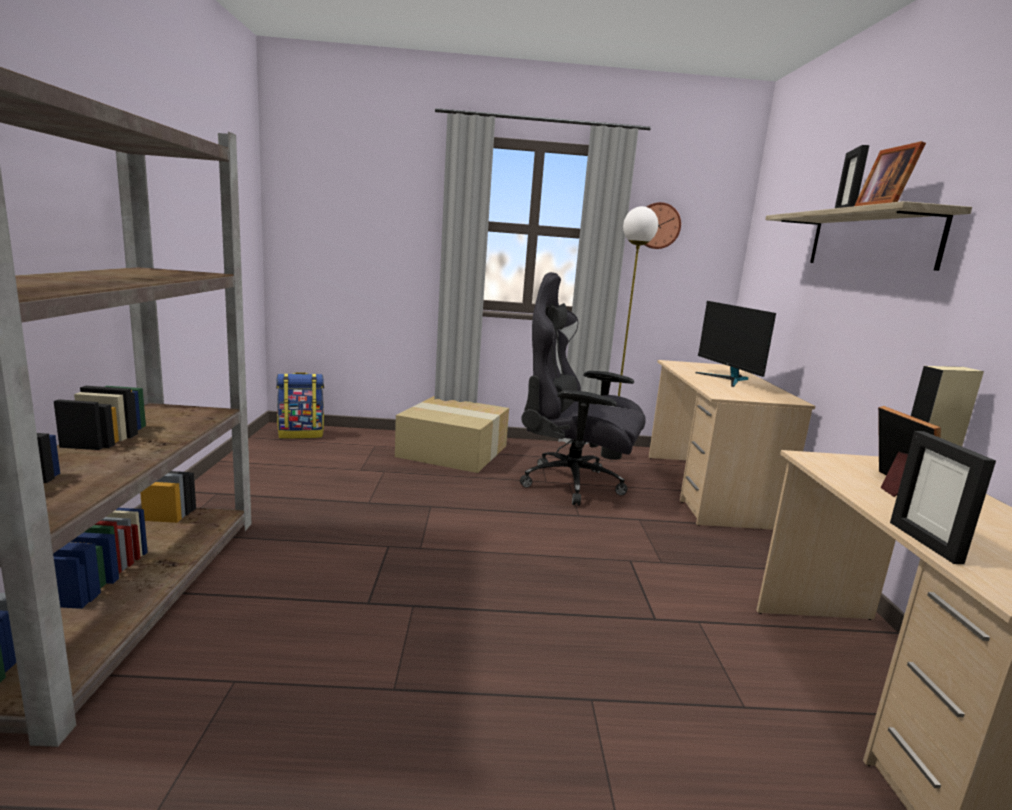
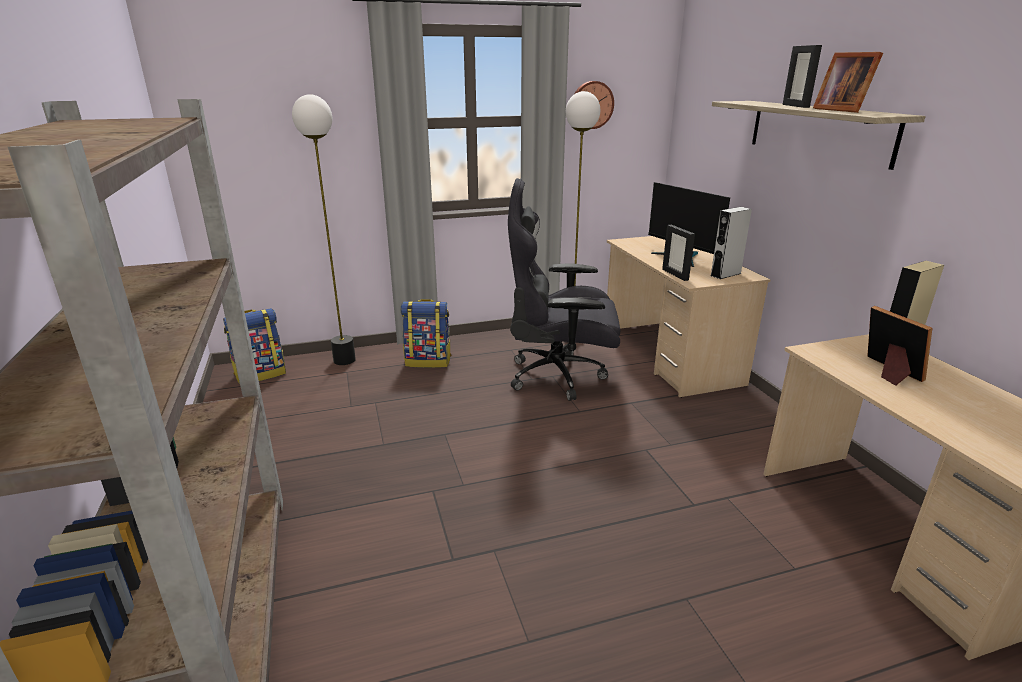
camera: 15 degrees left, 10 degrees up
(379, 437) = (344, 360): none -> floor lamp
(454, 451) = (428, 361): cardboard box -> backpack
(764, 396) = (725, 274): none -> grey speaker
(926, 542) = (946, 433): picture frame -> picture frame (675, 274)

